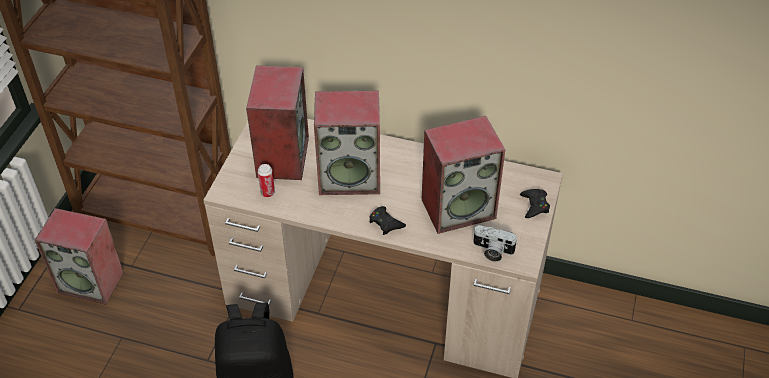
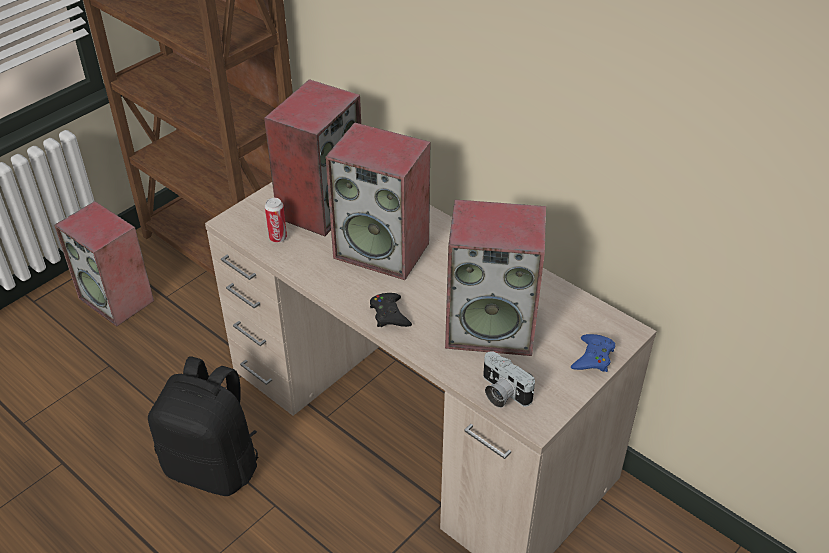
camera: 25 degrees right, 5 degrees down
(534, 205) = (593, 357): black game controller -> blue game controller

